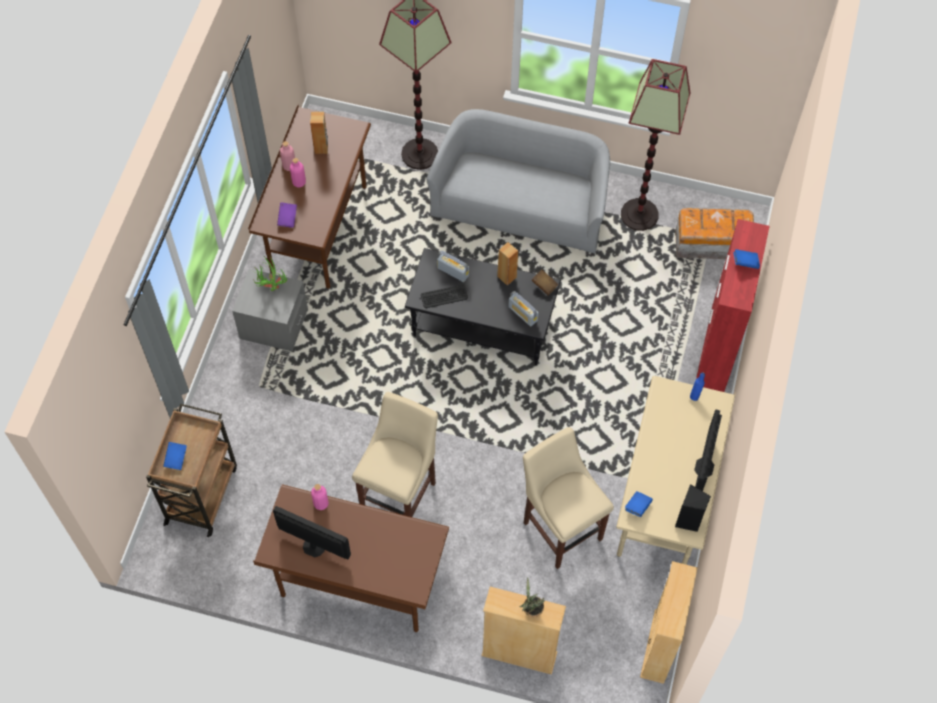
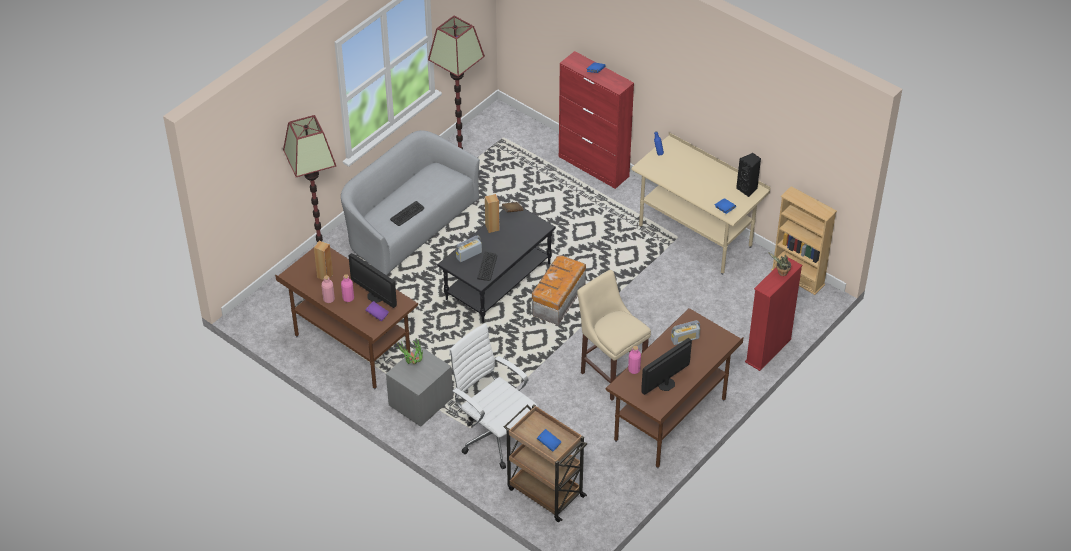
camera: 65 degrees left, 15 degrees down
(257, 413) = (494, 436): none -> white office chair
(493, 189) = (407, 214): none -> keyboard
(519, 654) = (768, 350): beige bookcase -> red bookcase
(523, 314) = (528, 230): radio -> radio (685, 338)
(560, 527) = (685, 296): beige stool -> none
(704, 467) = (713, 168): monitor -> monitor (375, 296)
(710, 243) = (508, 138): storage box -> storage box (557, 300)

